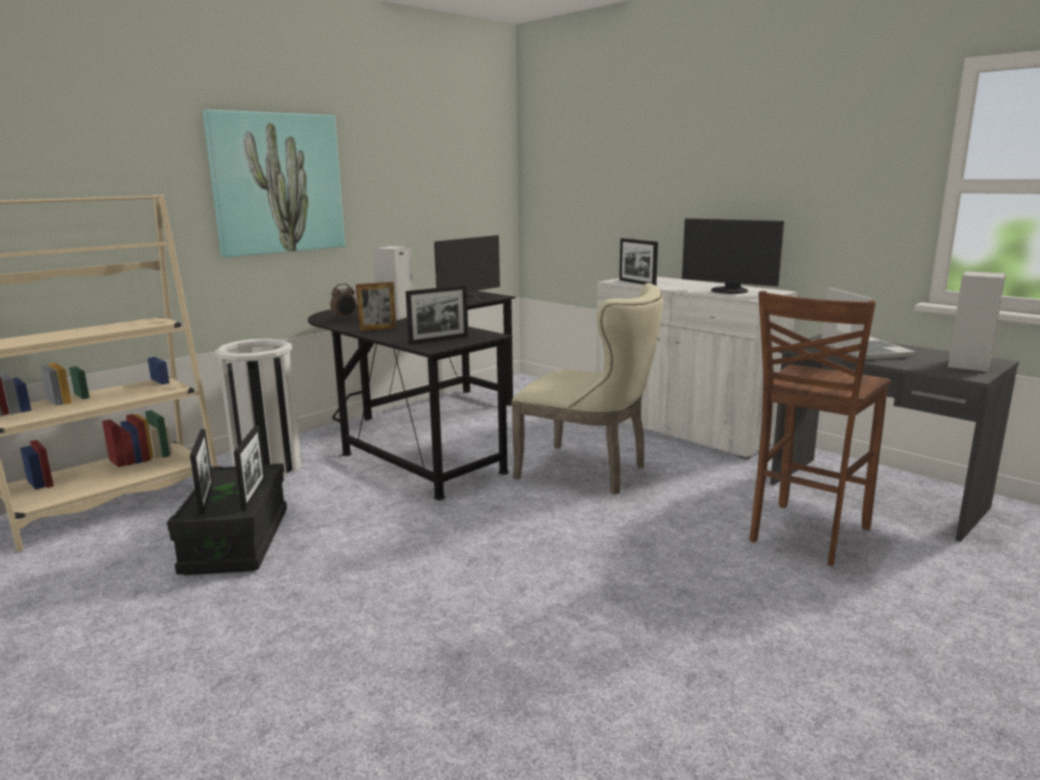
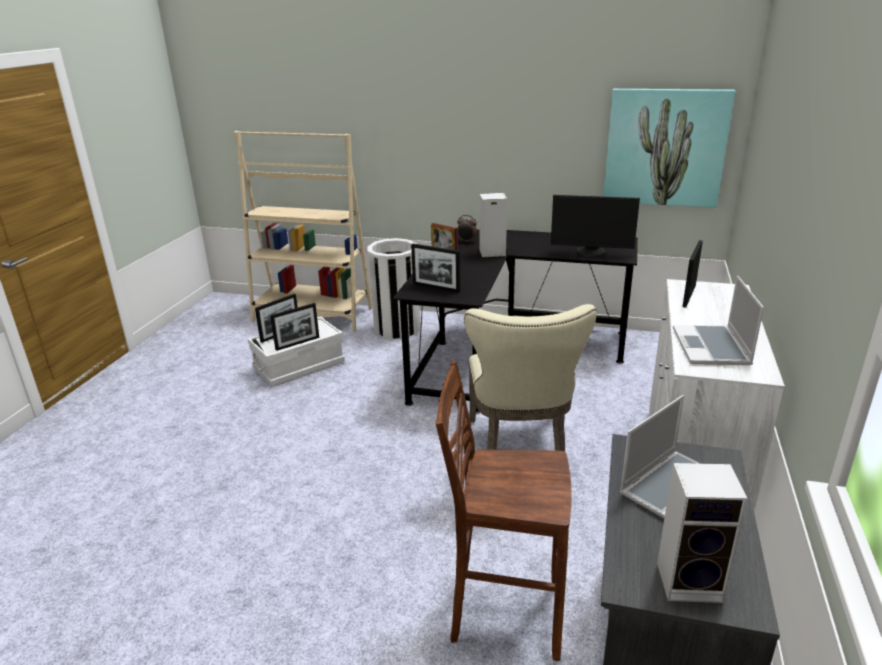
camera: 60 degrees right, 10 degrees up
(237, 541) = (299, 366): black storage box -> white storage box
(277, 183) = (458, 124): picture -> picture (665, 147)
(728, 291) = (712, 348): monitor -> laptop

